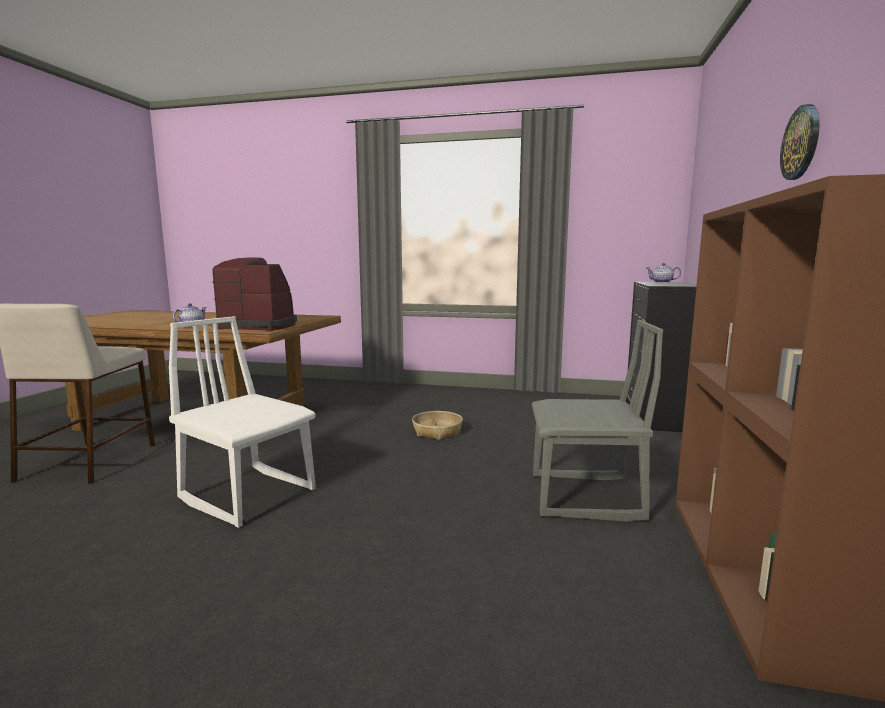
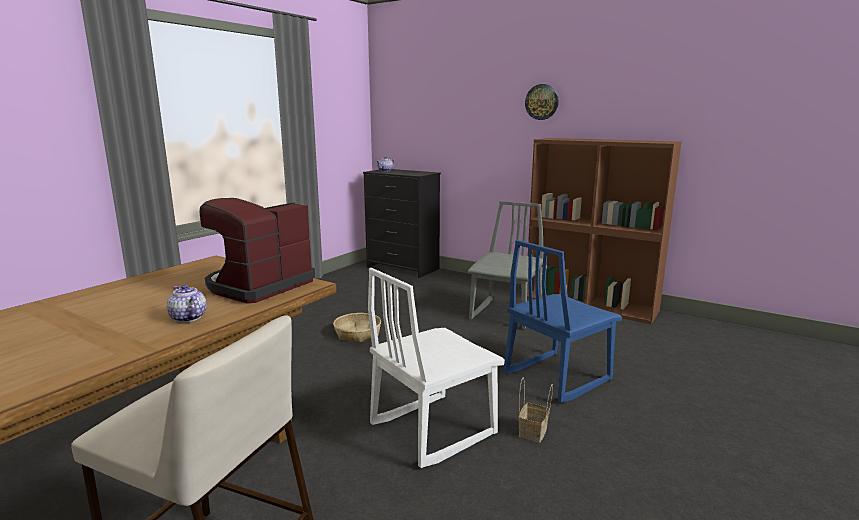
camera: 70 degrees left, 5 degrees up
(238, 551) = (533, 432): none -> basket
(393, 557) = (556, 376): none -> blue chair

